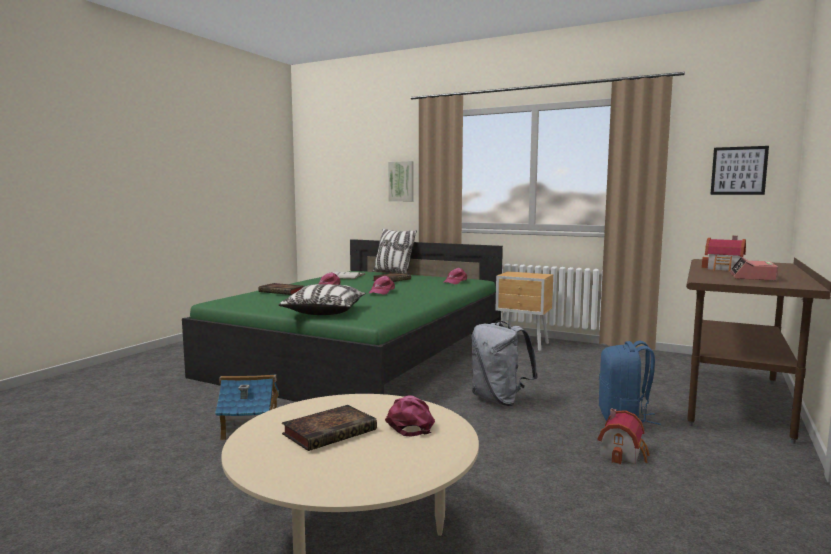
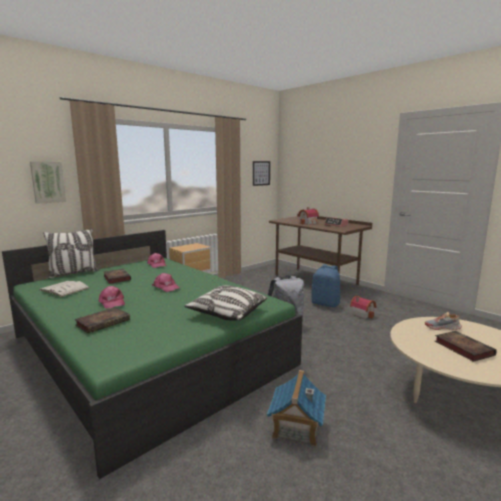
camera: 70 degrees left, 5 degrees up
(410, 423) = (442, 327): pink cap -> shoe

